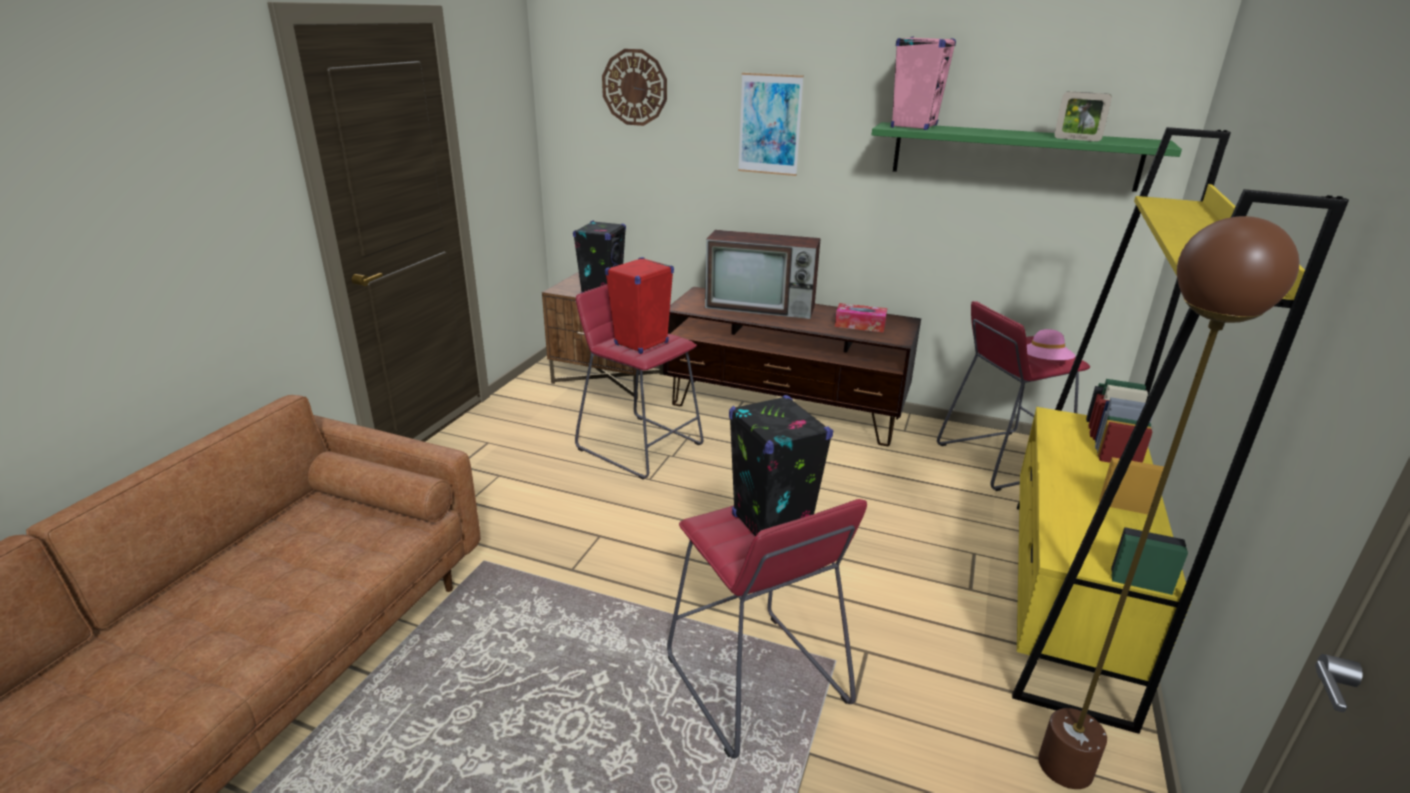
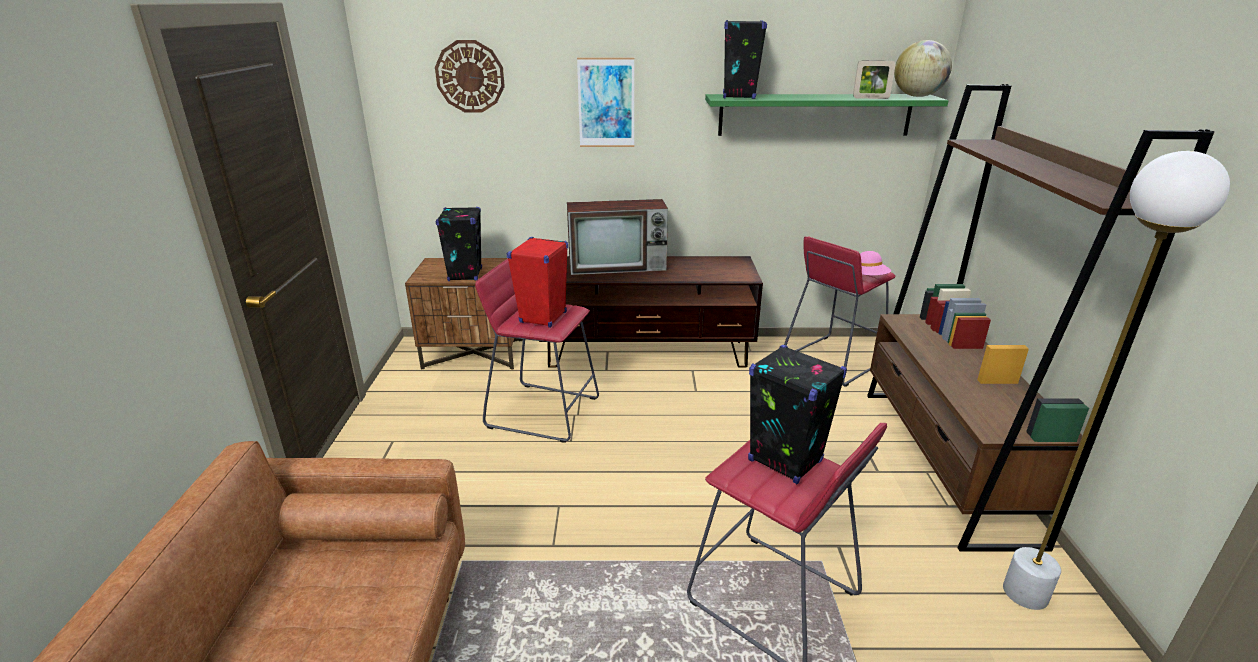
camera: 20 degrees left, 0 degrees up
(860, 325) = (709, 269): tissue box -> none
(914, 126) = (739, 96): pink speaker -> black speaker
(1065, 767) = (1025, 593): brown floor lamp -> white floor lamp
(1066, 599) = (944, 461): yellow bookcase -> brown bookcase
(1147, 142) = (917, 96): none -> globe

